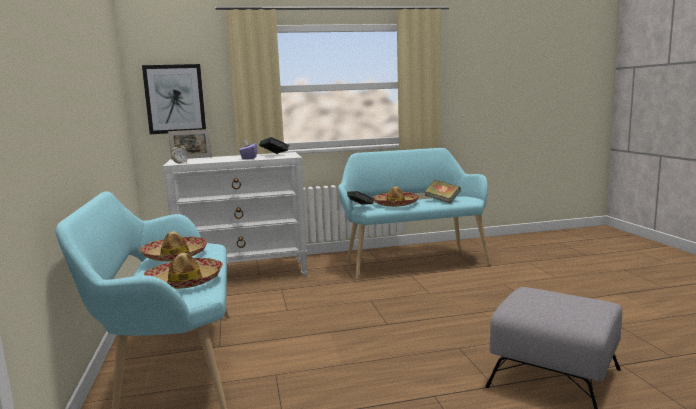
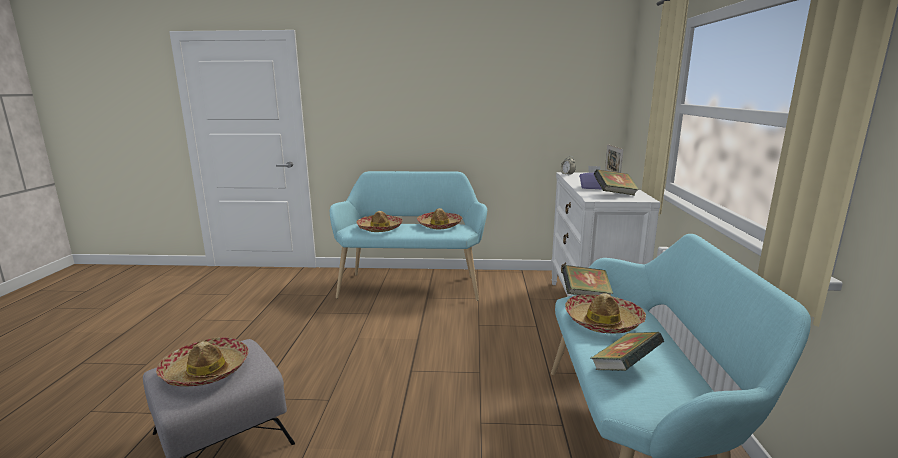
camera: 105 degrees right, 5 degrees up
(175, 99) = (642, 112): picture -> none
(565, 300) = (206, 371): none -> hat

